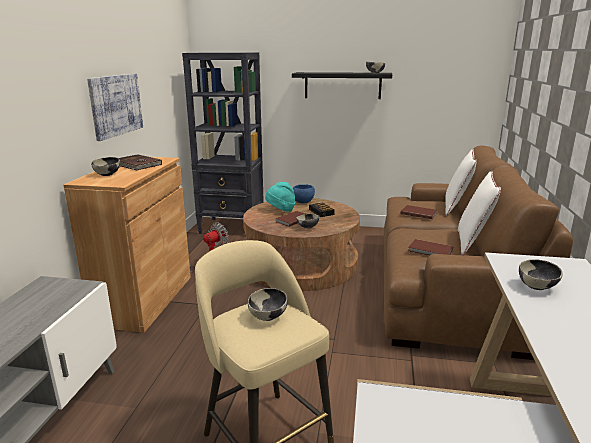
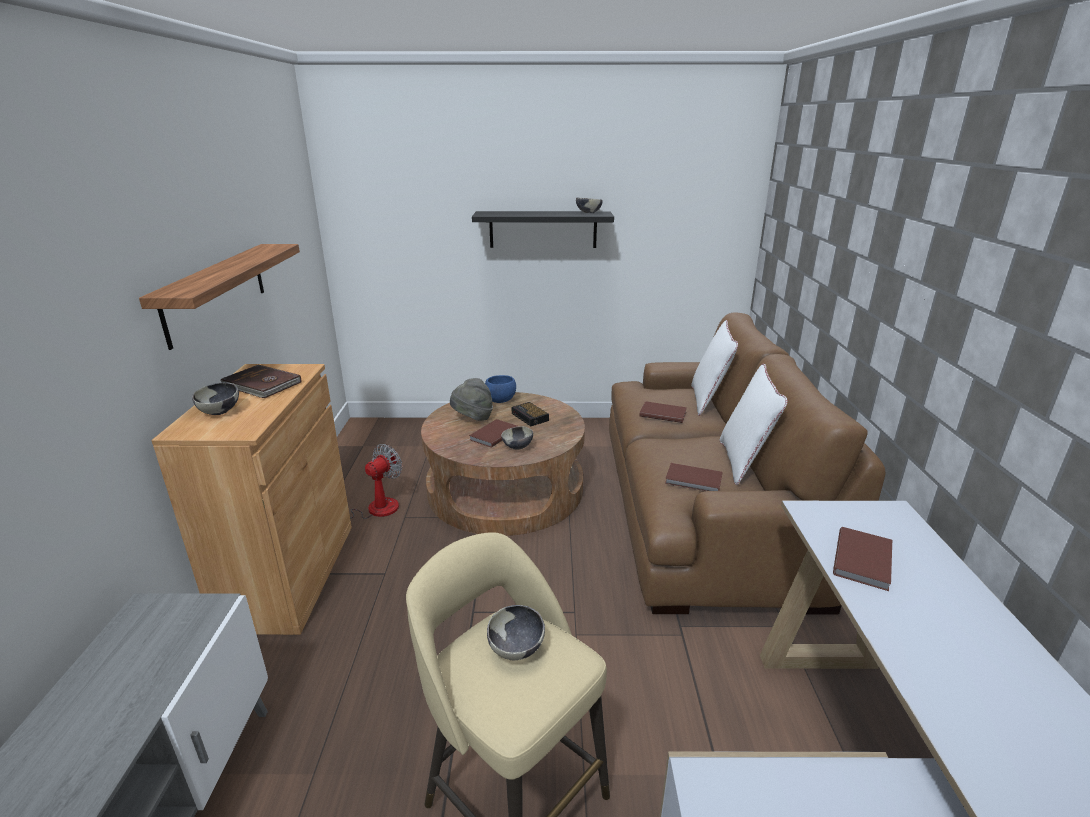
camera: 10 degrees left, 5 degrees up
(116, 105) = (216, 291): picture -> shelf
(232, 227) = (396, 433): black bookcase -> none
(280, 210) = (472, 418): turquoise hat -> grey hat
(537, 287) = (864, 560): bowl -> brown book

